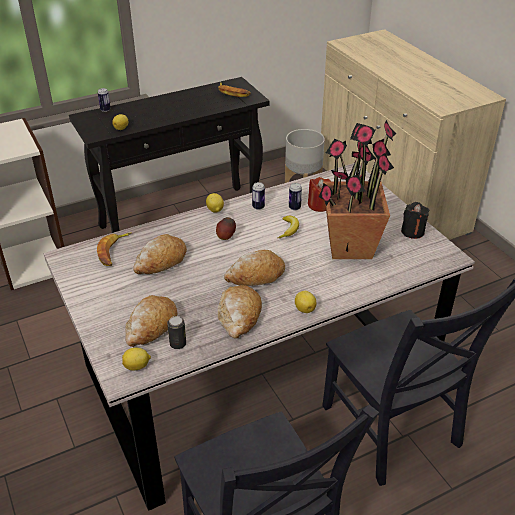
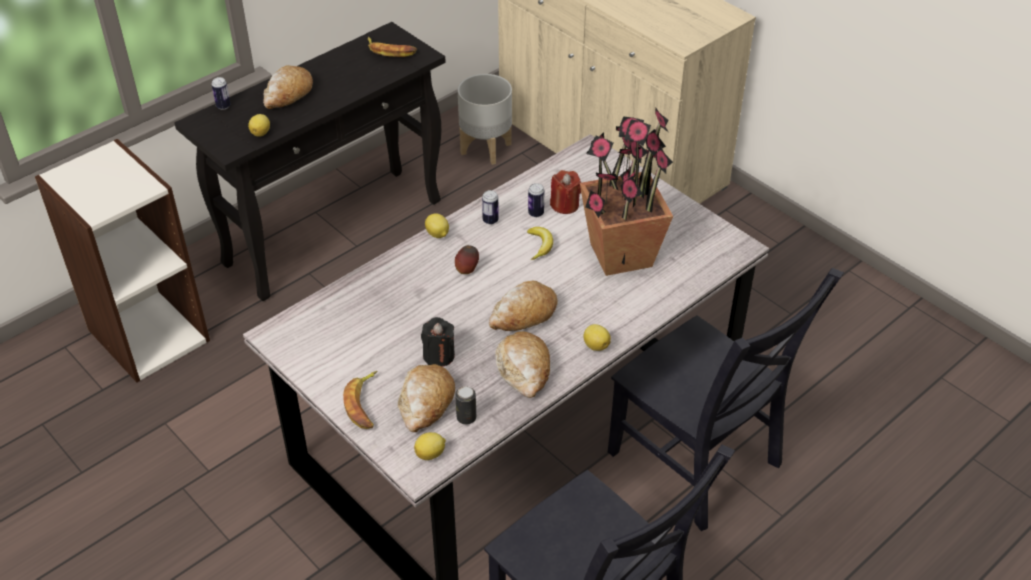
camera: 15 degrees left, 5 degrees up
(114, 251) = (334, 315): banana -> banana (364, 404)
(161, 262) = (400, 318): bread -> bread (288, 95)
(412, 232) = (688, 222): black candle -> black candle (439, 355)

